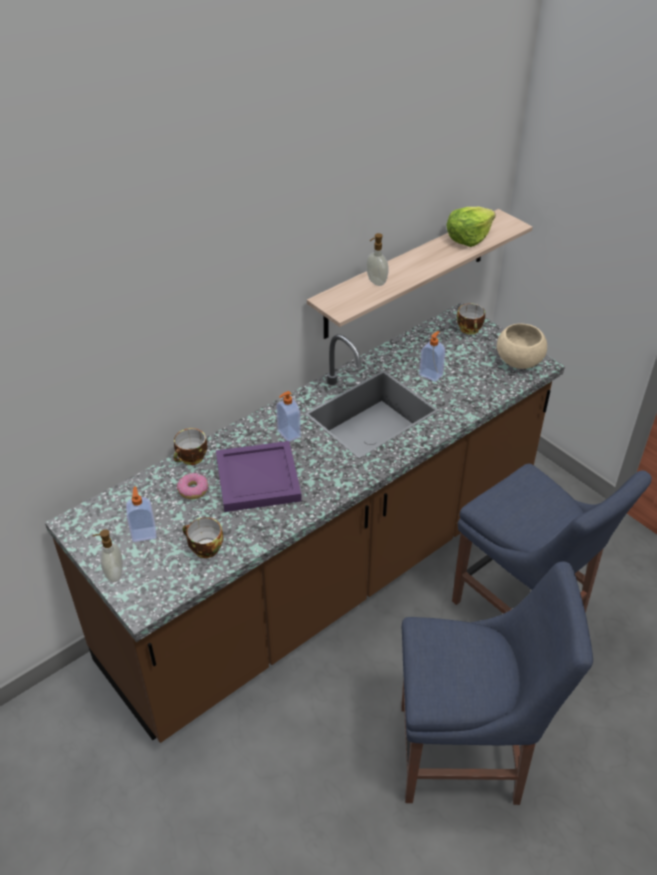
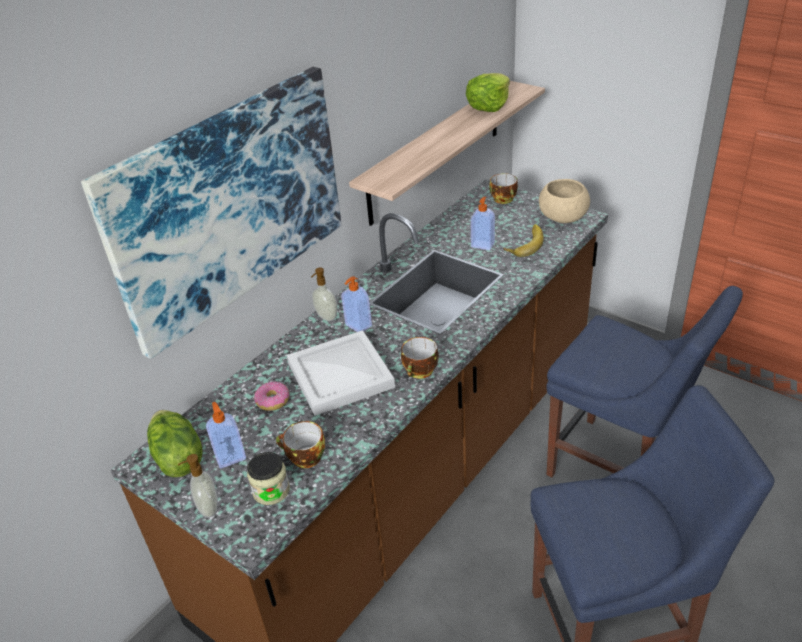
camera: 10 degrees left, 5 degrees down
(101, 525) = (177, 458): none -> lettuce
(169, 571) = (271, 491): none -> jar
(183, 315) = (229, 205): none -> picture
(191, 458) = (261, 370): cup -> cup (420, 371)
(259, 478) = (341, 374): purple tray -> white tray
(375, 282) = (414, 155): soap dispenser -> soap dispenser (326, 317)
(471, 381) = (524, 243): none -> banana

